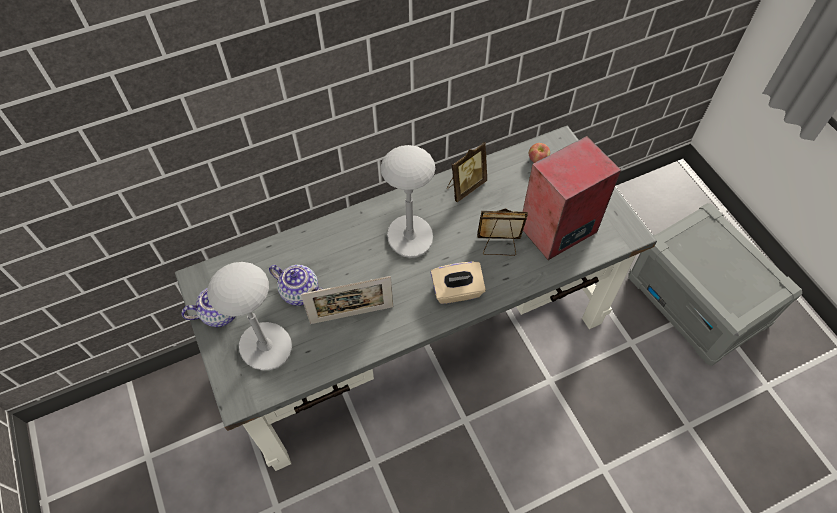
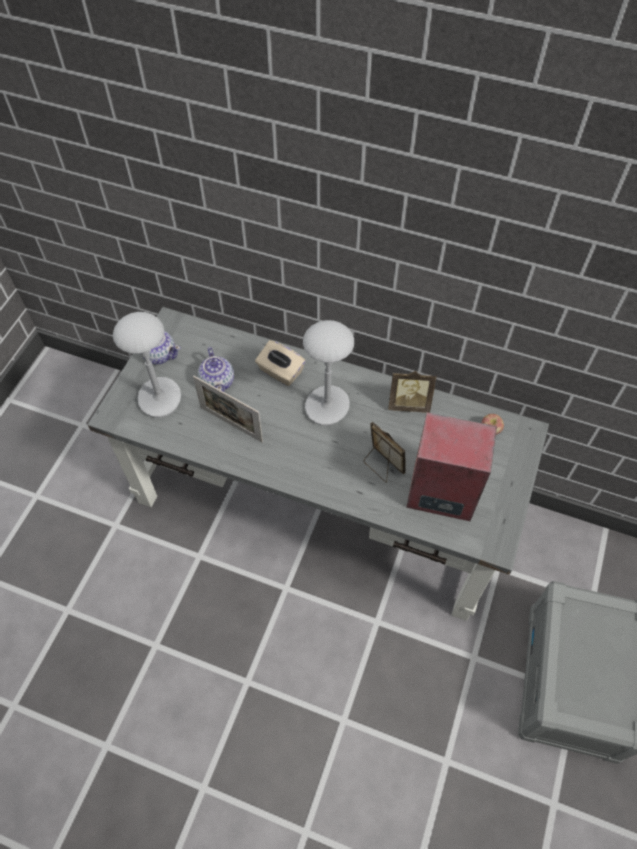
camera: 45 degrees right, 0 degrees up
(457, 291) = (315, 470): beige tissue box -> beige tissue box (280, 372)

